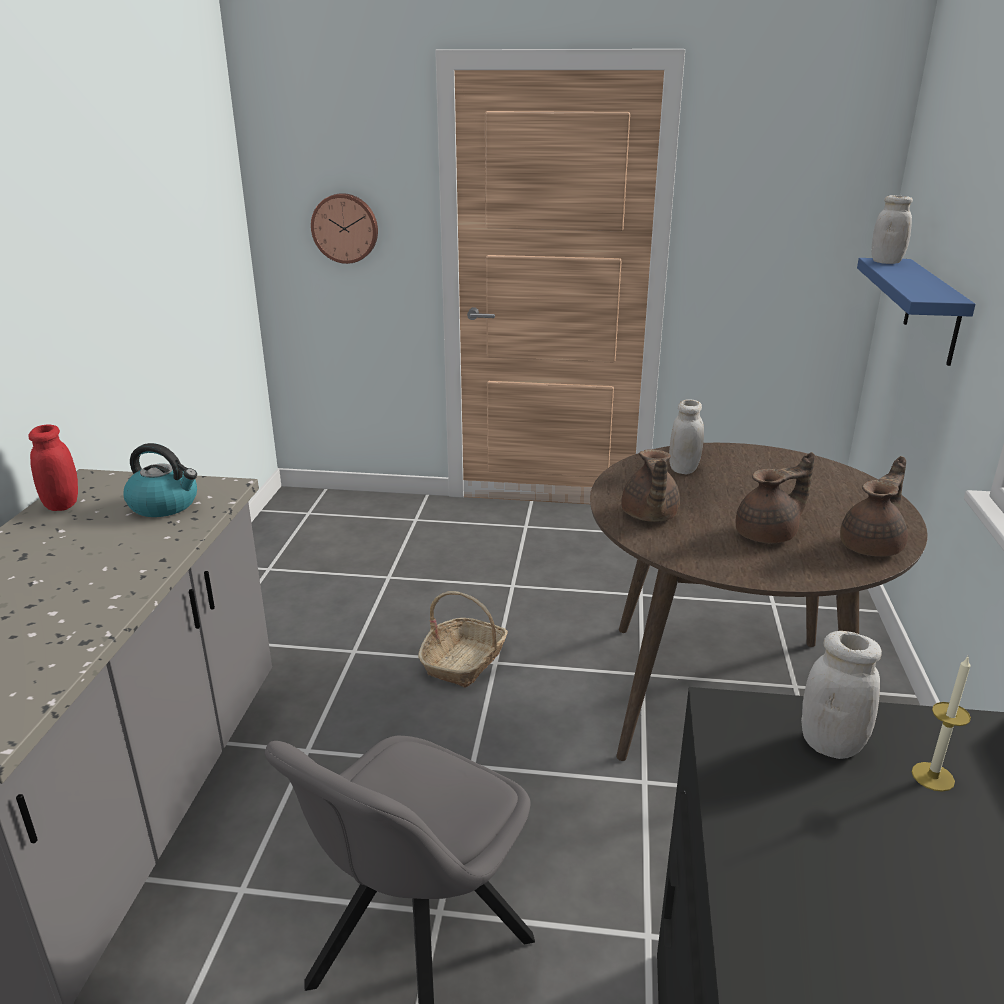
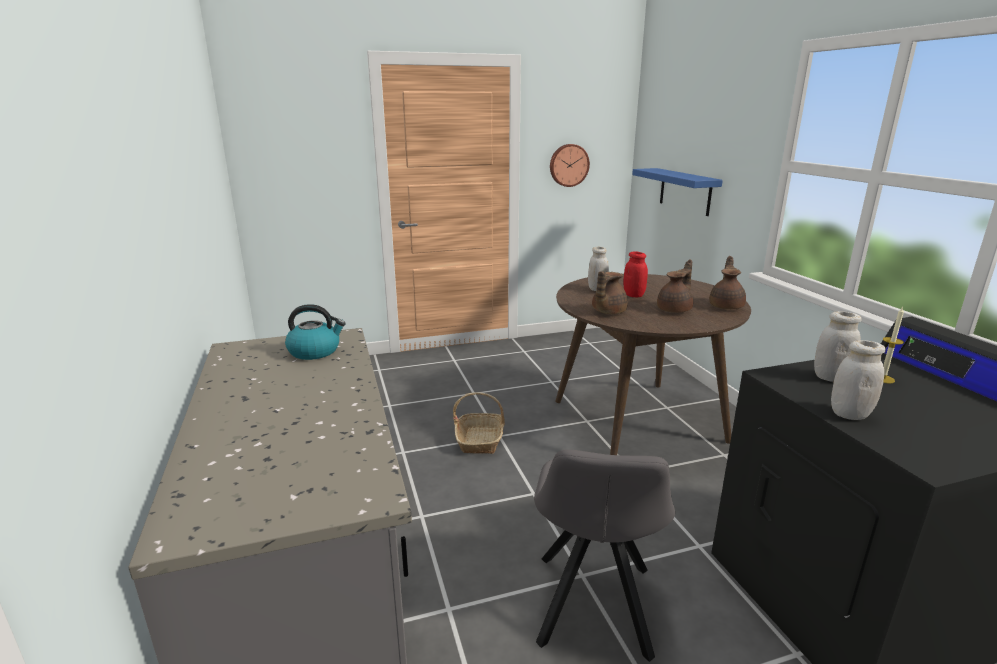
camera: 25 degrees left, 5 degrees down
(62, 504) = (231, 365): red jar -> red jar (633, 295)
(345, 228) = (307, 172): wall clock -> wall clock (568, 165)
(649, 516) = (607, 312): brown teapot -> brown teapot turned 60 degrees clockwise
(886, 262) = (649, 169): white jar -> white jar (849, 414)

